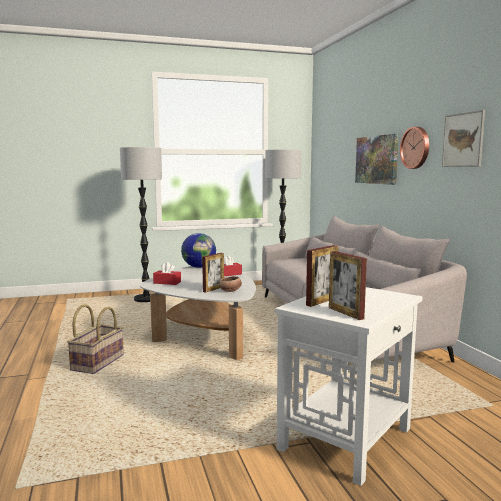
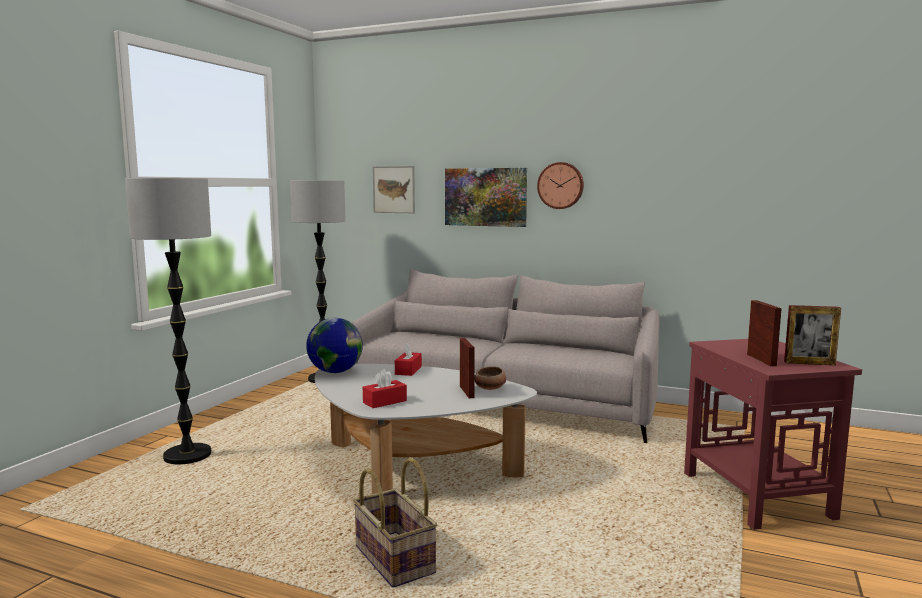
camera: 50 degrees left, 0 degrees up
(346, 439) = (757, 495): white side table -> red side table
(463, 140) = (636, 180): picture -> picture (394, 189)

